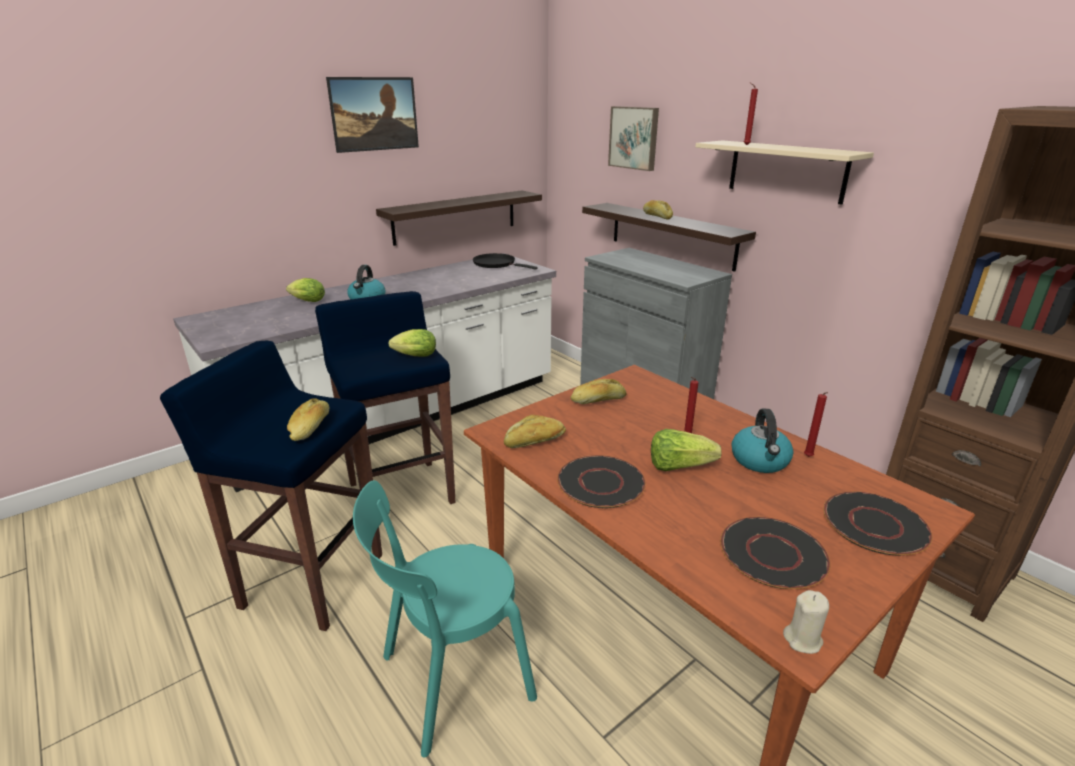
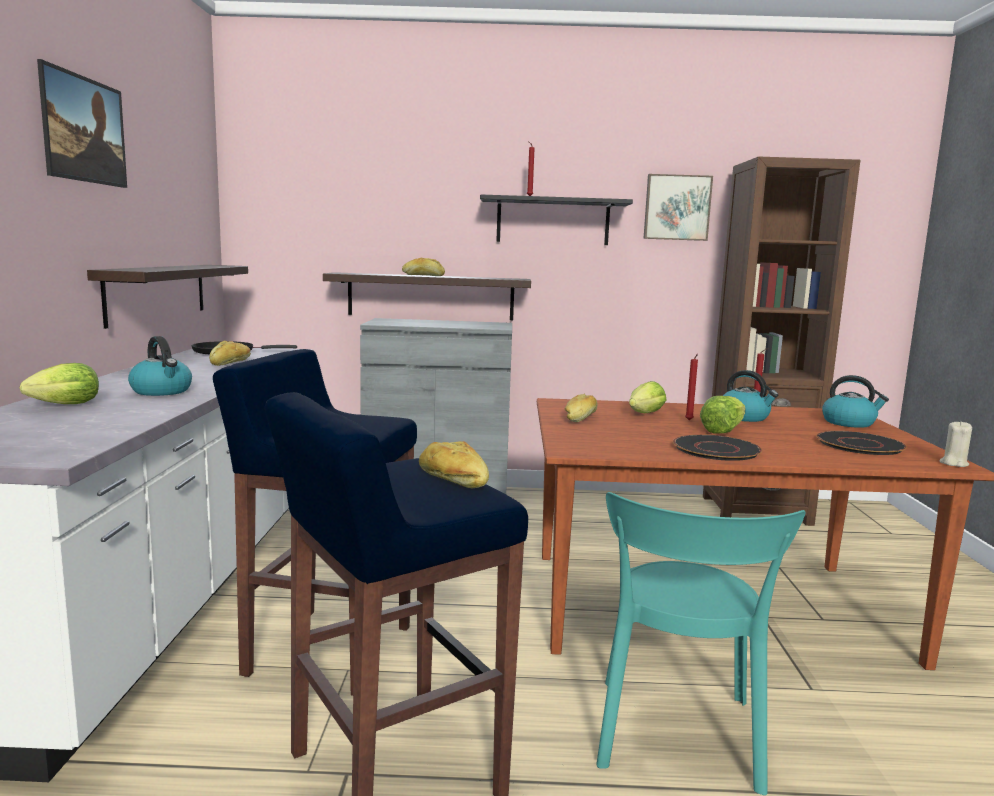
camera: 50 degrees left, 15 degrees down
(413, 356) = (366, 421): lettuce -> lettuce (644, 414)
(535, 441) = (616, 446): bread -> bread (231, 362)
(634, 138) = (368, 198): picture -> picture (677, 207)
(786, 171) = (553, 221): beige shelf -> black shelf
(875, 524) = (849, 423): black plate -> kettle

